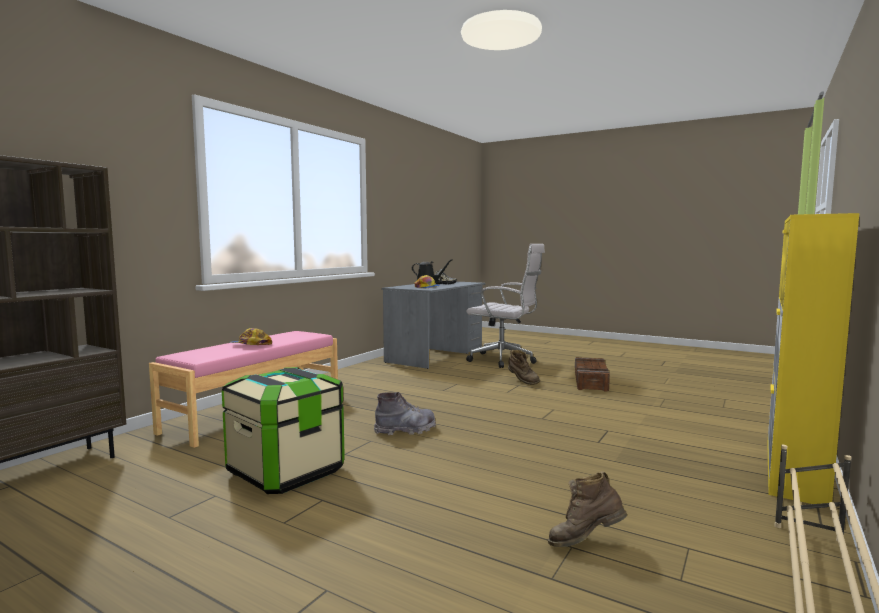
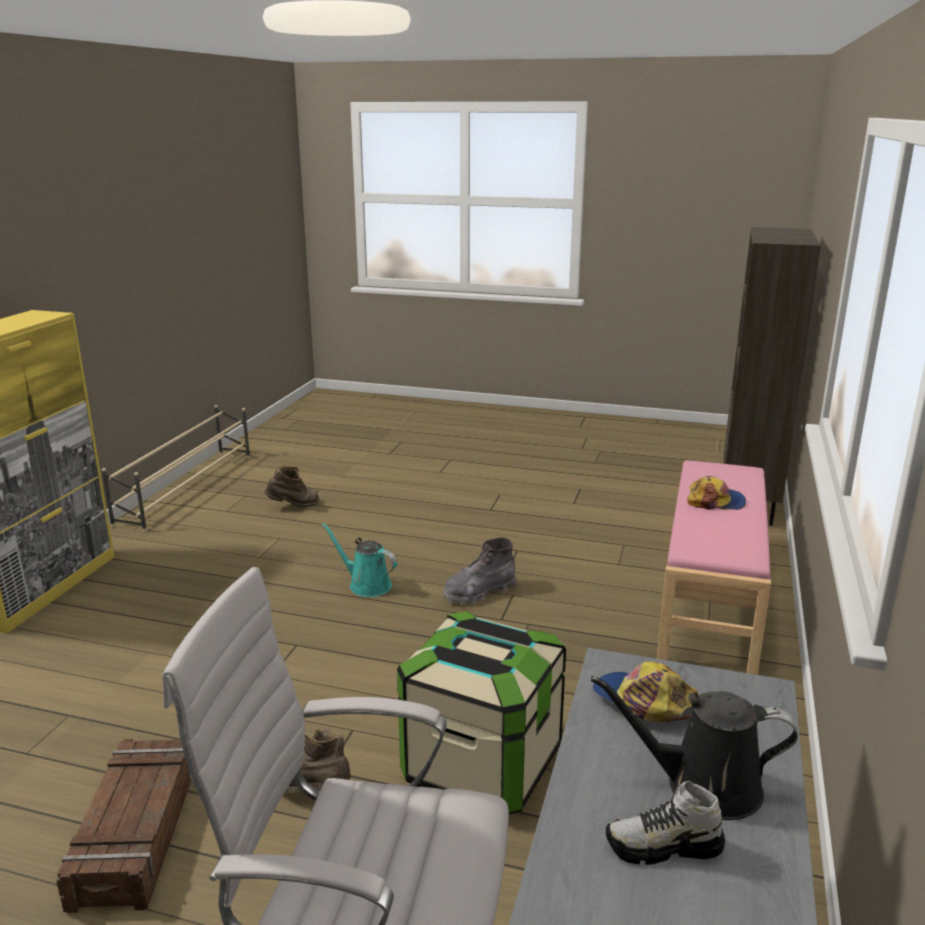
camera: 165 degrees right, 15 degrees up
(286, 472) = (548, 526): storage box -> storage box (482, 765)
(491, 443) = (366, 585): none -> turquoise watering can

